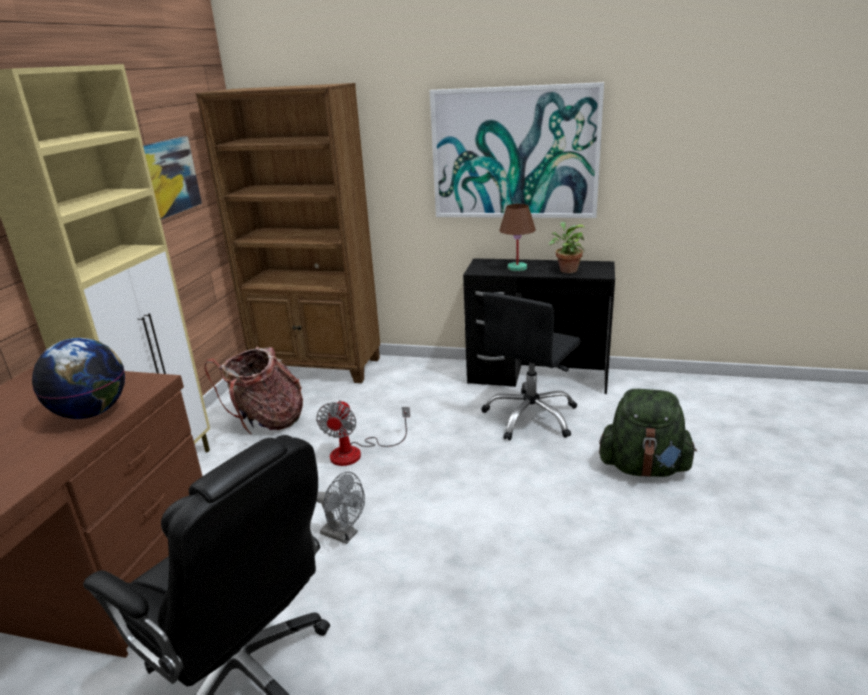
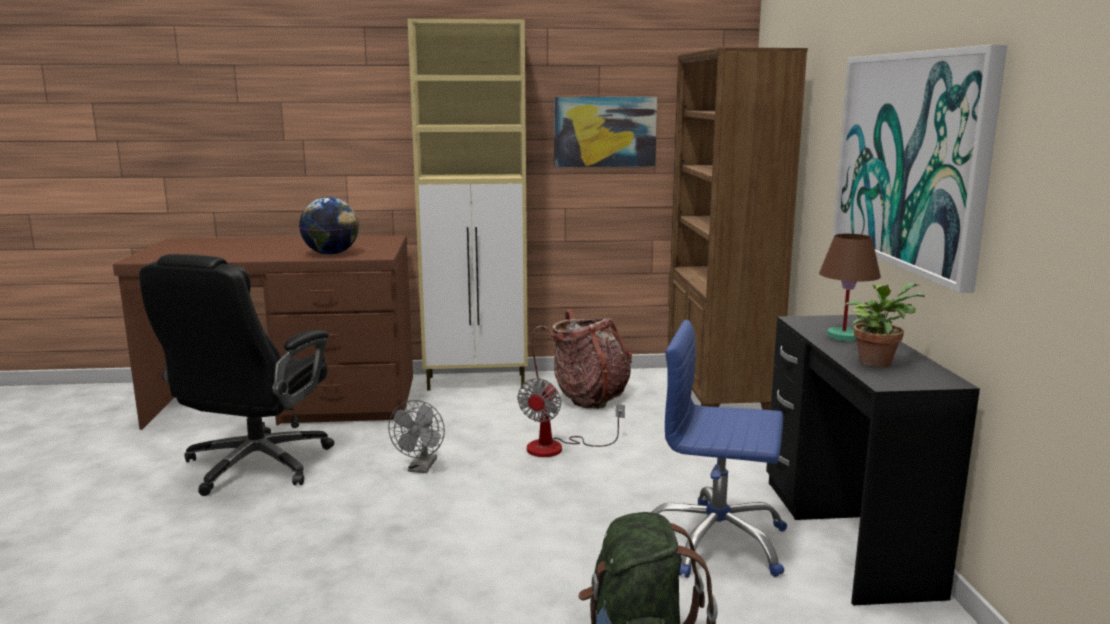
camera: 70 degrees right, 10 degrees down
(356, 452) = (557, 447): fan -> fan turned 60 degrees counterclockwise
(531, 417) = (716, 542): black office chair -> blue office chair

